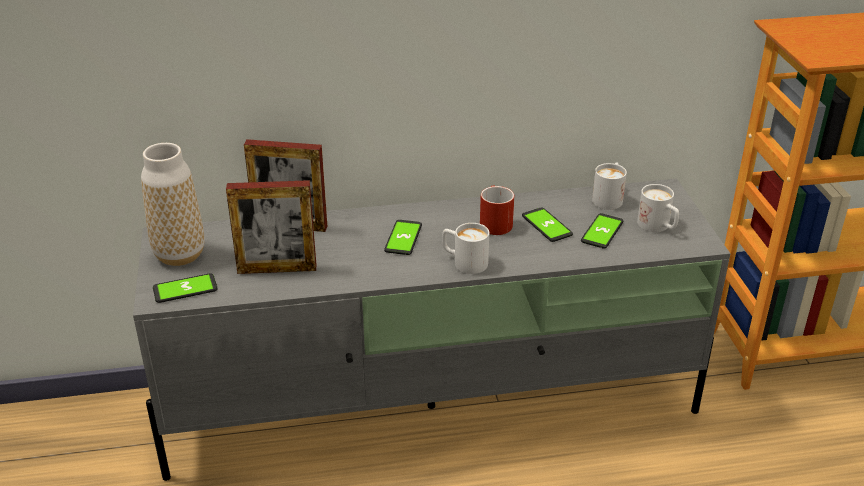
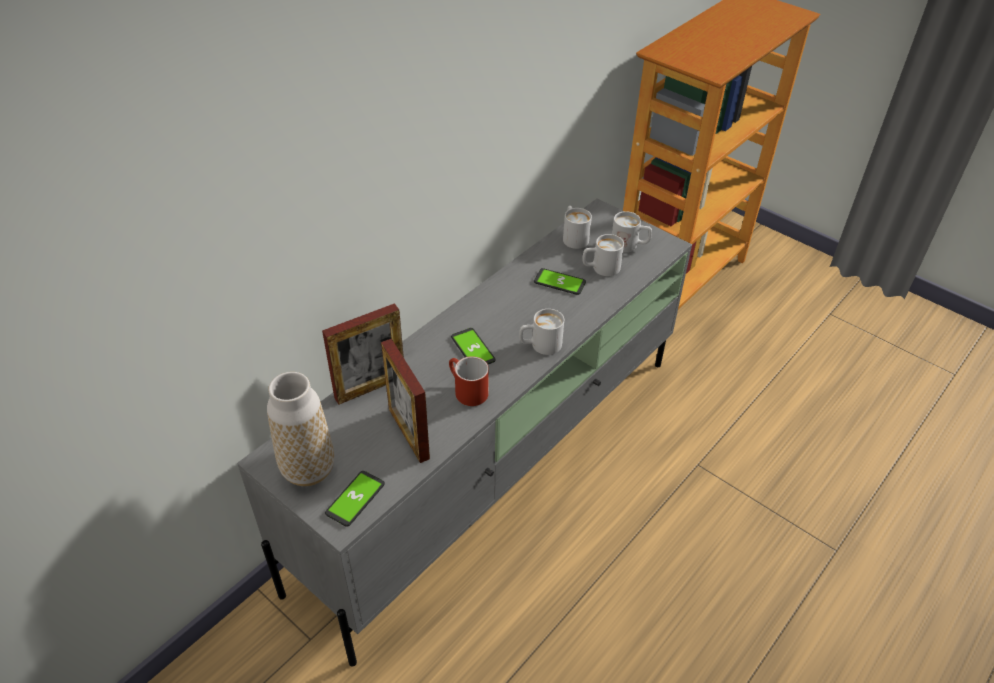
camera: 40 degrees left, 10 degrees up
(277, 269) = (408, 433): picture frame -> picture frame turned 105 degrees clockwise
(493, 222) = (520, 299): red mug -> red mug (466, 391)
(602, 232) = (600, 268): phone -> white mug

